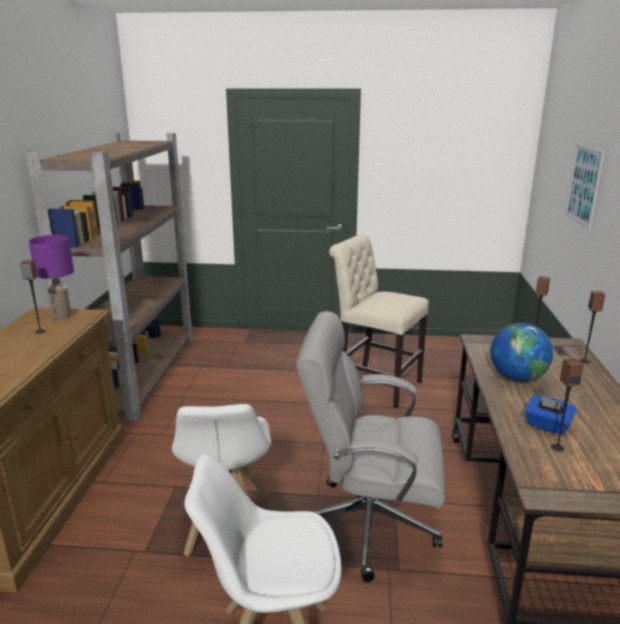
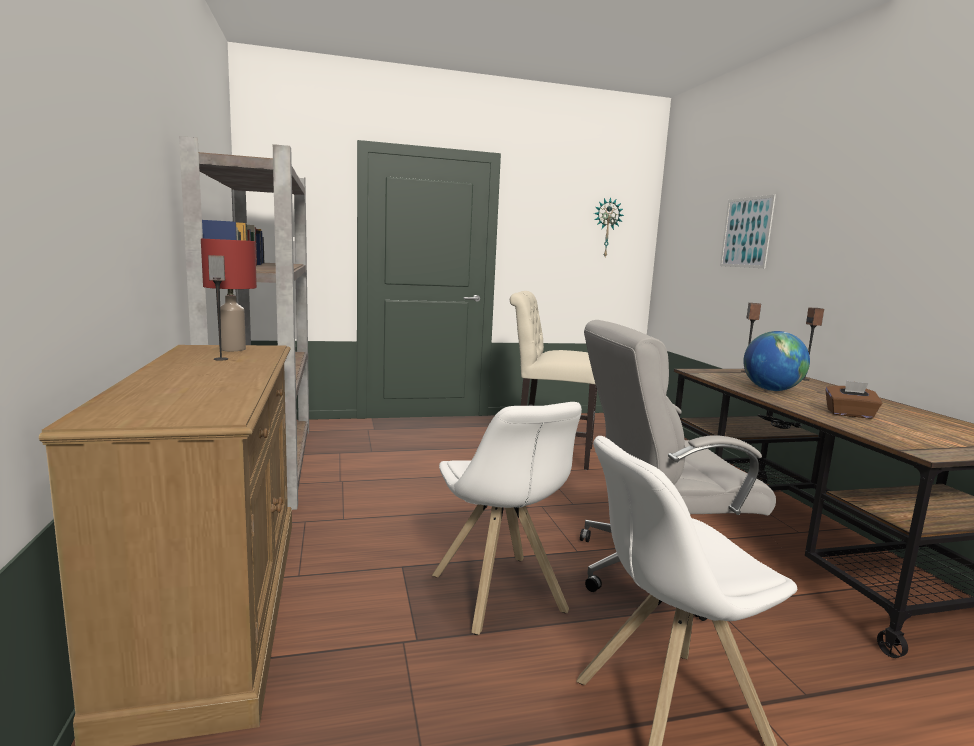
camera: 20 degrees left, 10 degrees down
(62, 316) = (232, 349): purple table lamp -> red table lamp
(475, 156) = (606, 228): none -> wall clock
(547, 426) = (850, 414): blue tissue box -> brown tissue box
(557, 447) = (881, 425): speaker -> none

